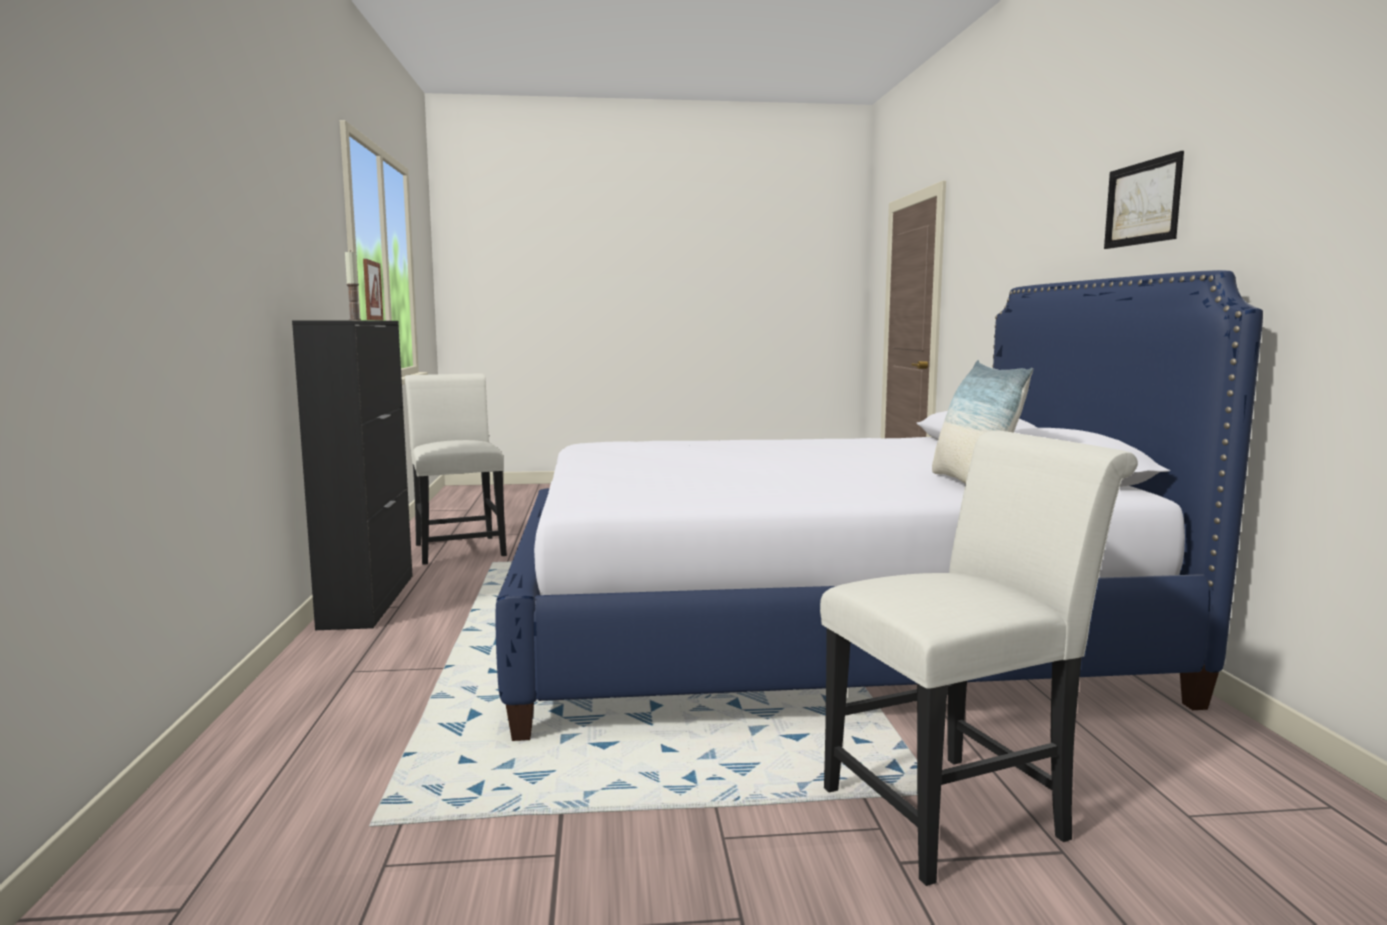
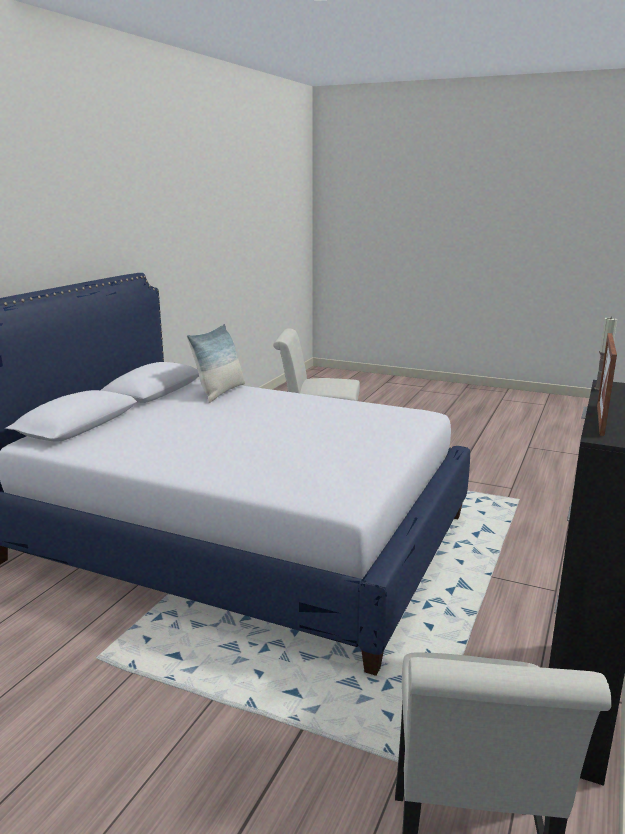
camera: 150 degrees left, 10 degrees up
(1142, 203) = (57, 235): picture -> none

